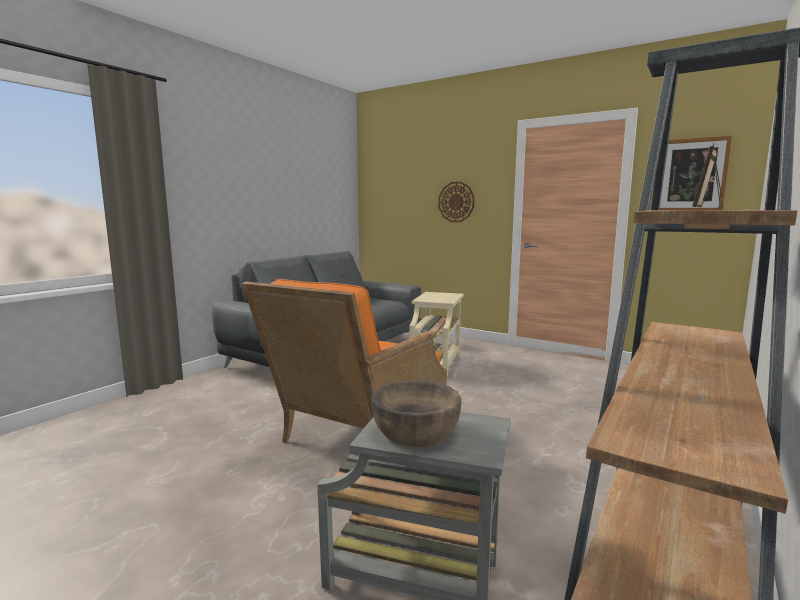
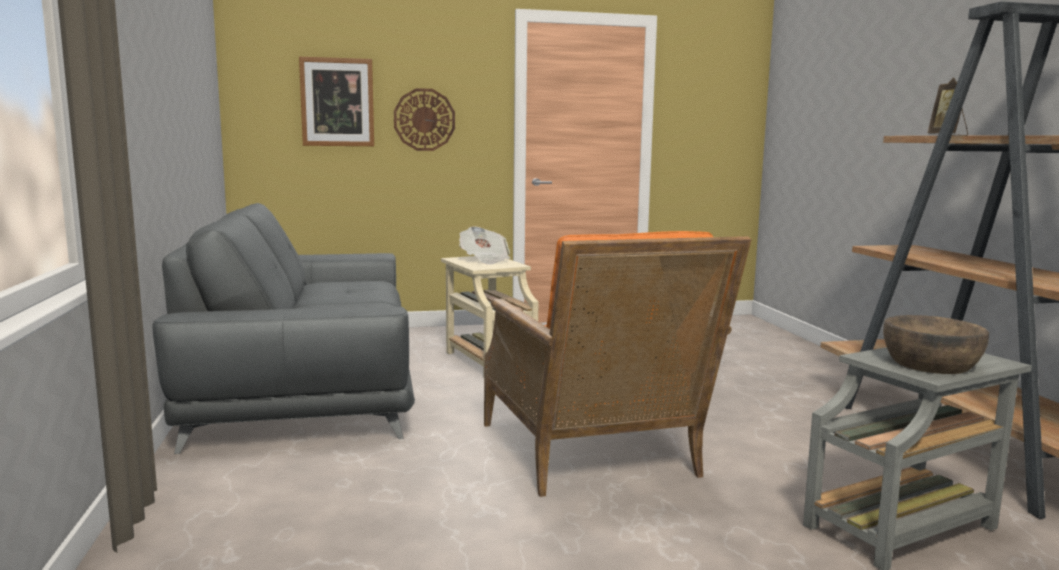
camera: 45 degrees left, 0 degrees up
(442, 296) = (484, 260): none -> newspaper
(691, 175) = (710, 98): picture -> picture (337, 102)

